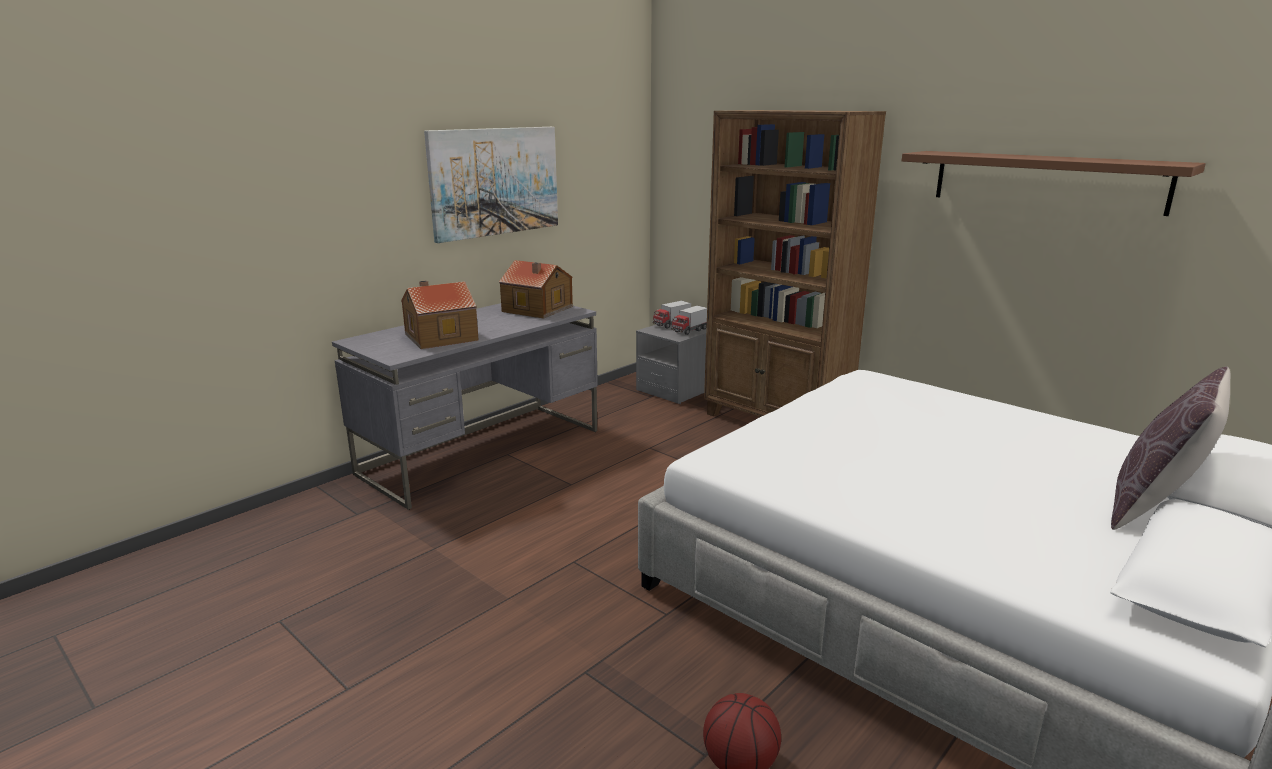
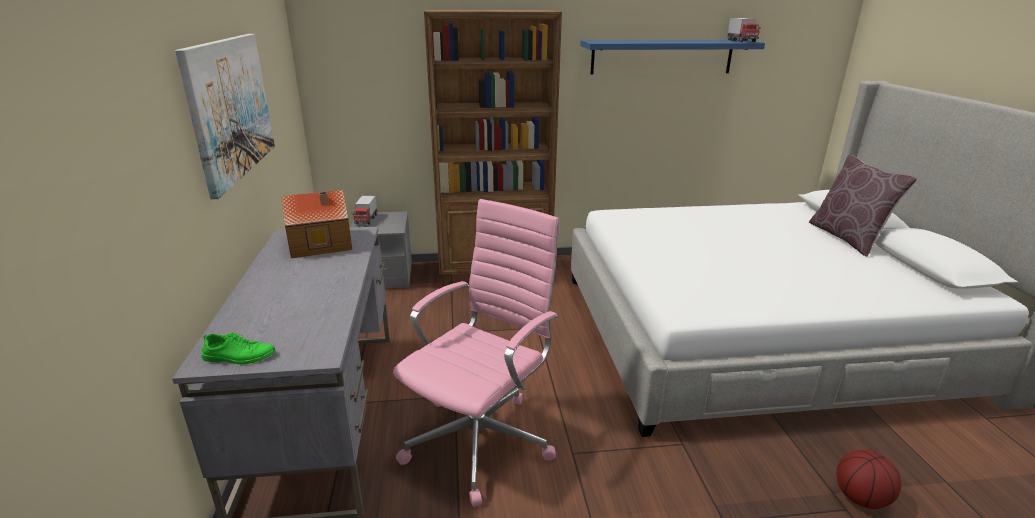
camera: 50 degrees left, 5 degrees up
(369, 344) = (239, 356): none -> green shoe
(439, 337) = (302, 310): toy house -> none
(536, 516) = (482, 439): none -> pink office chair
(689, 331) = (391, 220): toy truck -> toy truck (742, 41)
(1046, 181) = (662, 57): brown shelf -> blue shelf

